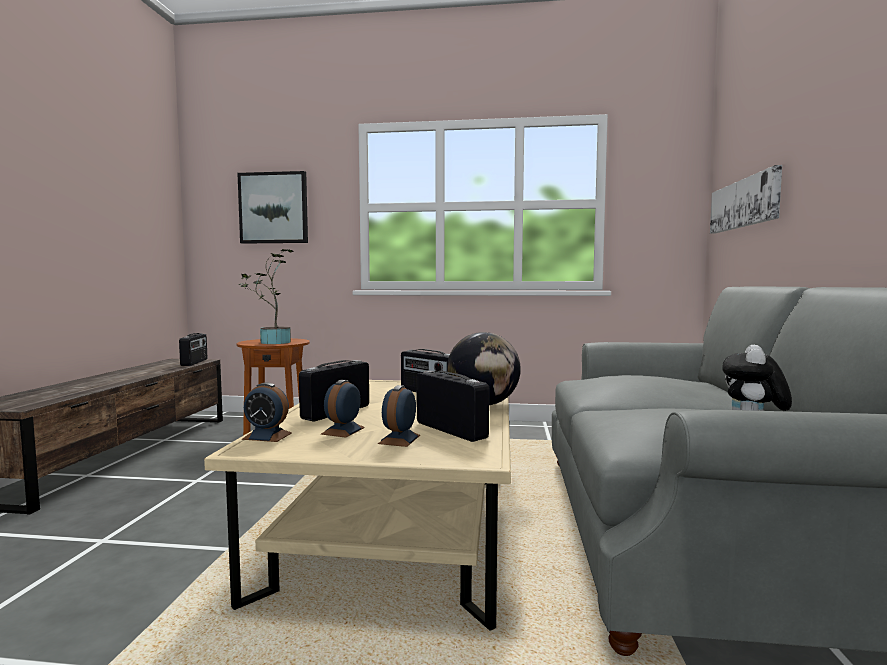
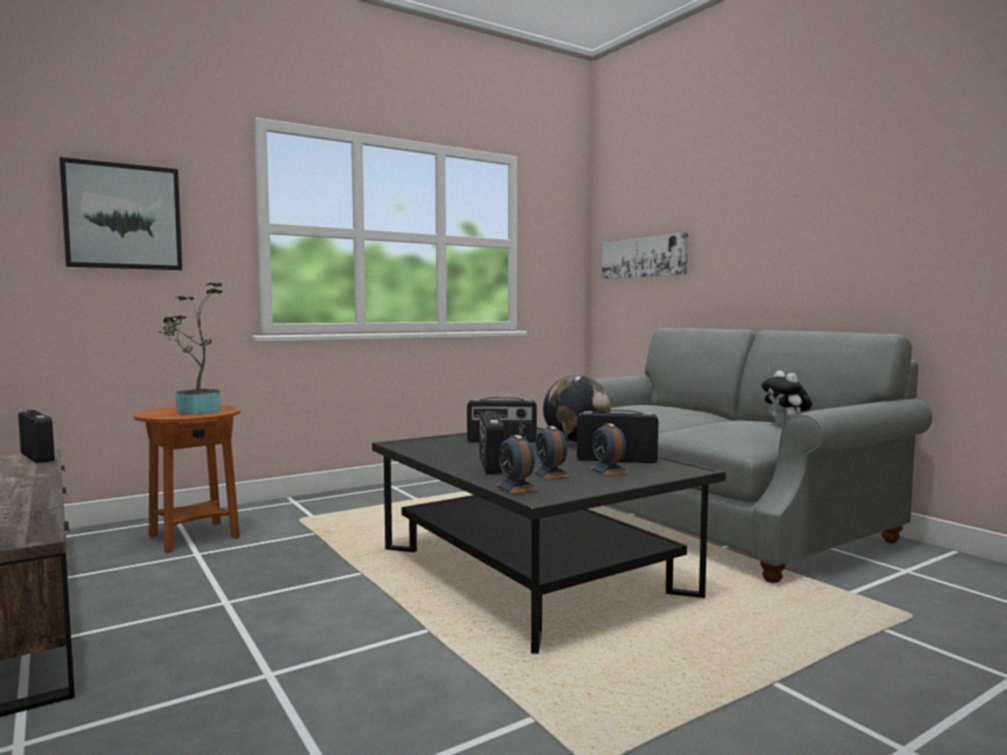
camera: 40 degrees left, 0 degrees up
(267, 436) = (516, 487): alarm clock -> alarm clock turned 90 degrees clockwise
(399, 528) = (531, 572): beige coffee table -> black coffee table

